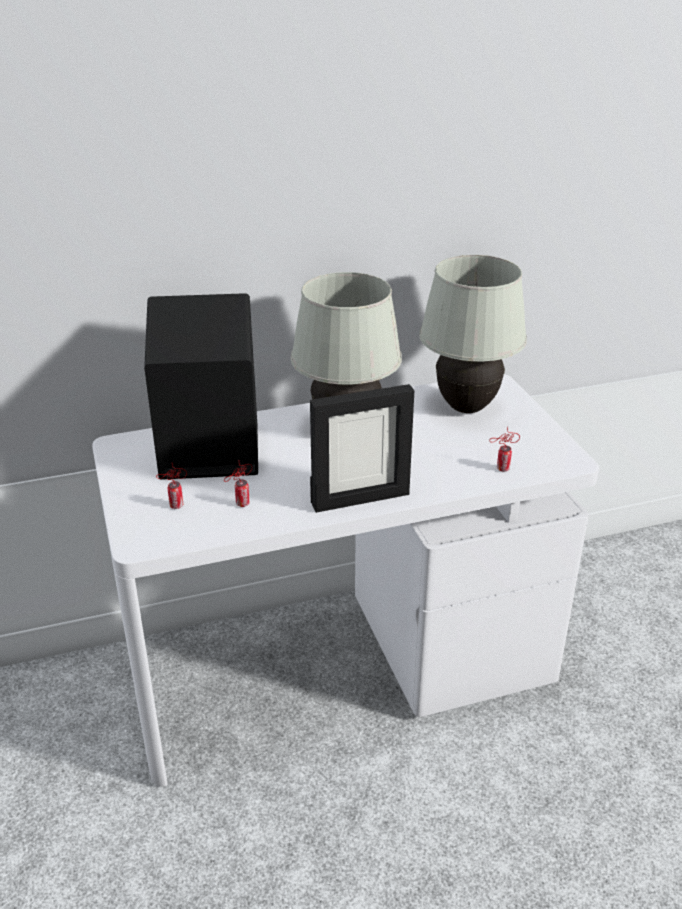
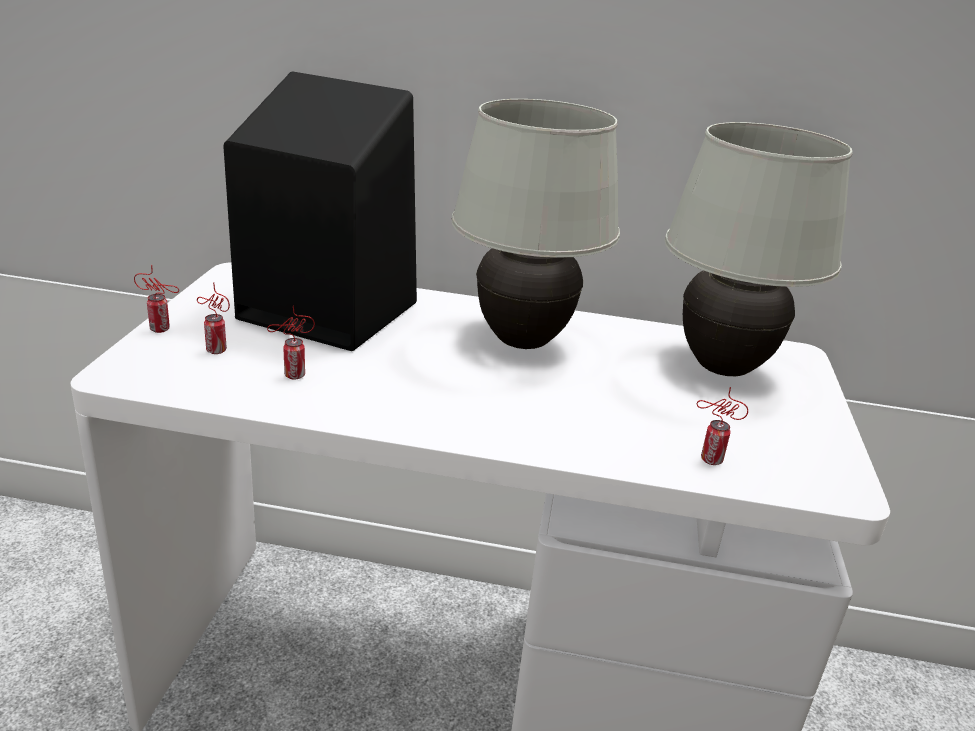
camera: 25 degrees right, 5 degrees down
(124, 504) = (162, 330): none -> can
(360, 498) = (453, 423): picture frame -> none

